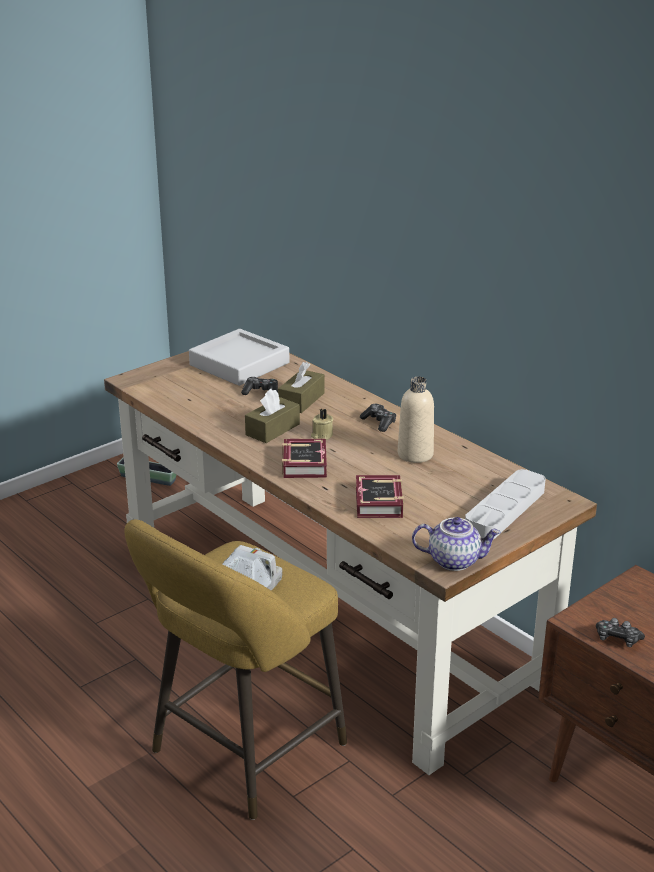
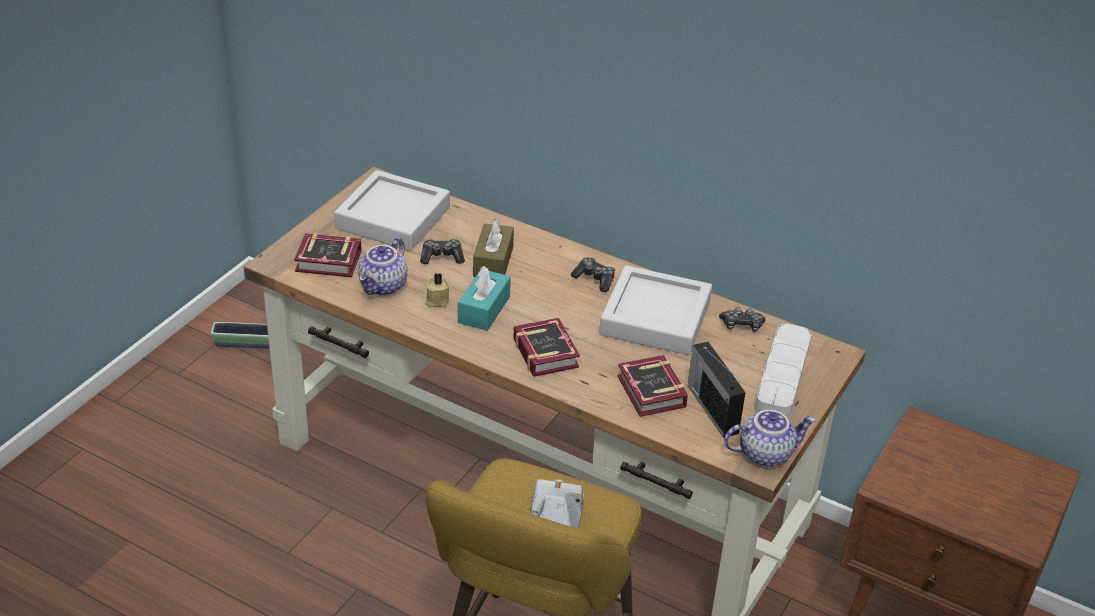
camera: 20 degrees left, 10 degrees up
(171, 385) = (331, 262): none -> book
(202, 405) = (384, 286): none -> teapot
(272, 429) = (484, 309): brown tissue box -> turquoise tissue box
(321, 435) = (542, 308): beige candle -> beige candle (436, 301)
(415, 454) = (655, 318): beige bottle -> grey tray
(426, 522) = (712, 408): none -> radio
(617, 639) = (932, 501): game controller -> game controller (741, 325)

